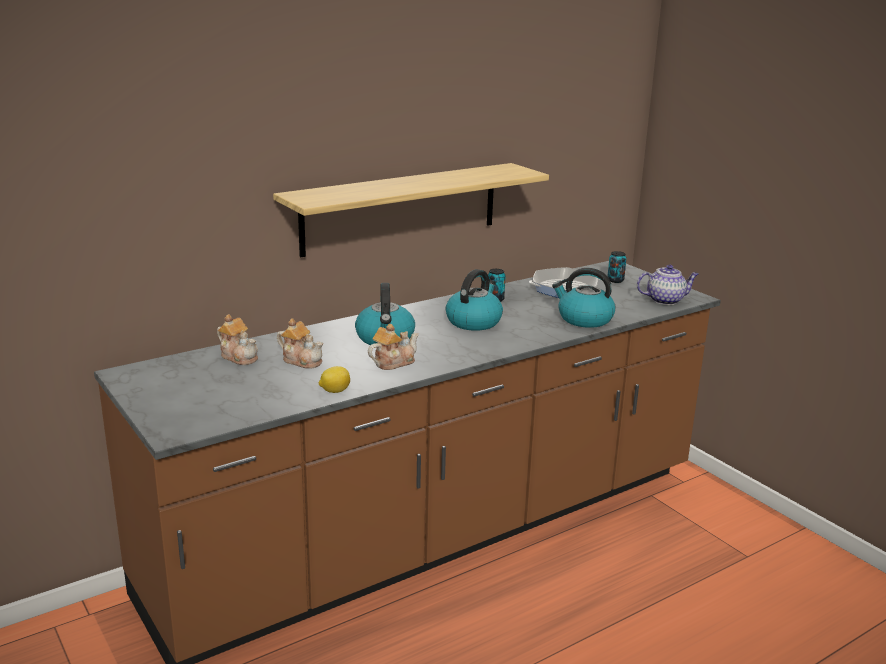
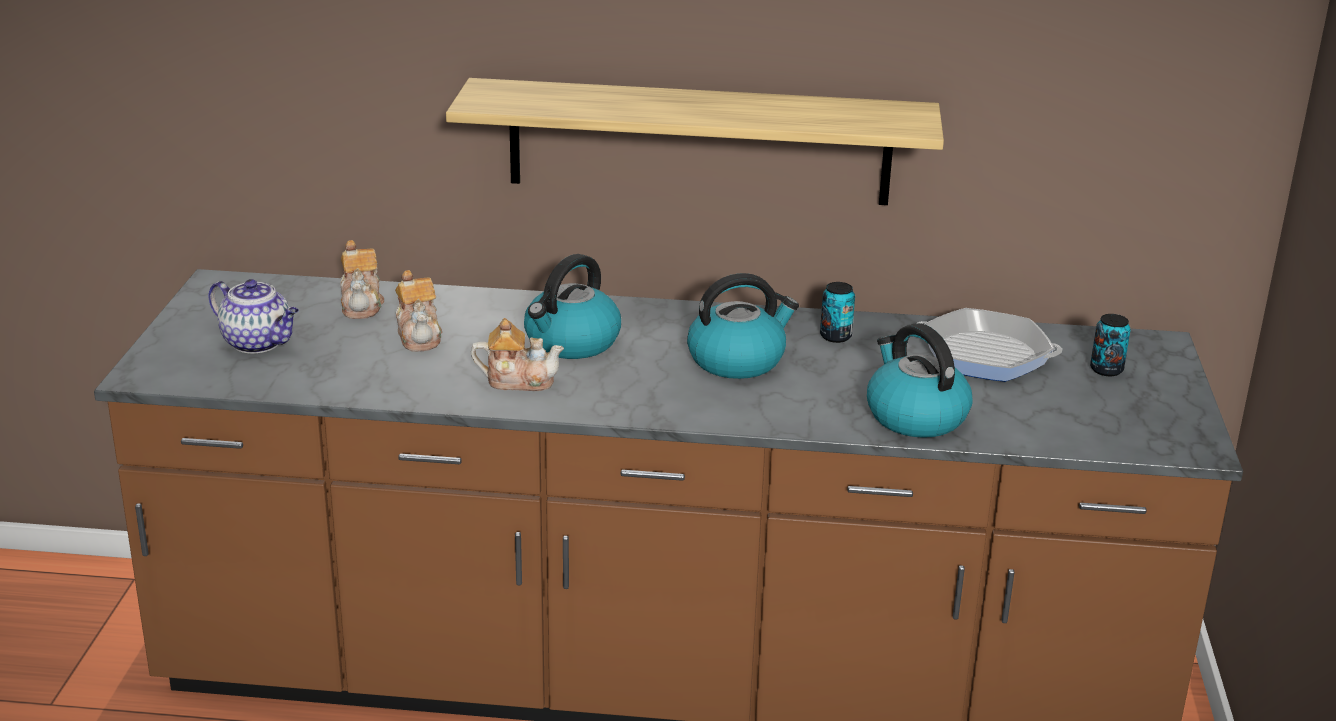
camera: 40 degrees right, 5 degrees up
(334, 391) = (383, 392): lemon -> none
(665, 300) = (1128, 435): teapot -> teapot (259, 343)

